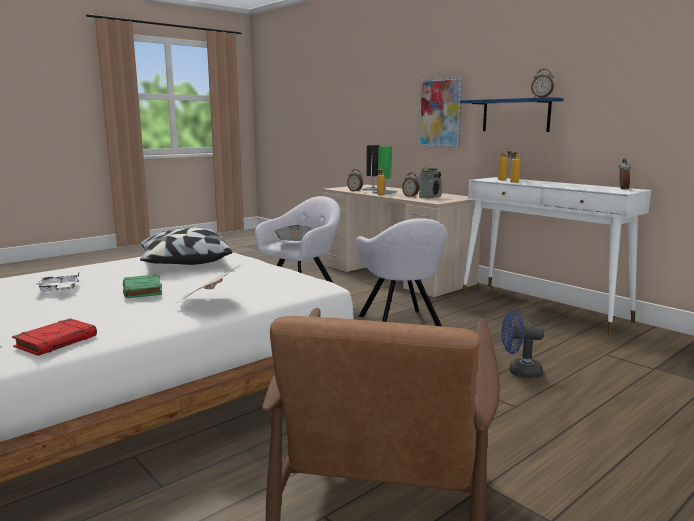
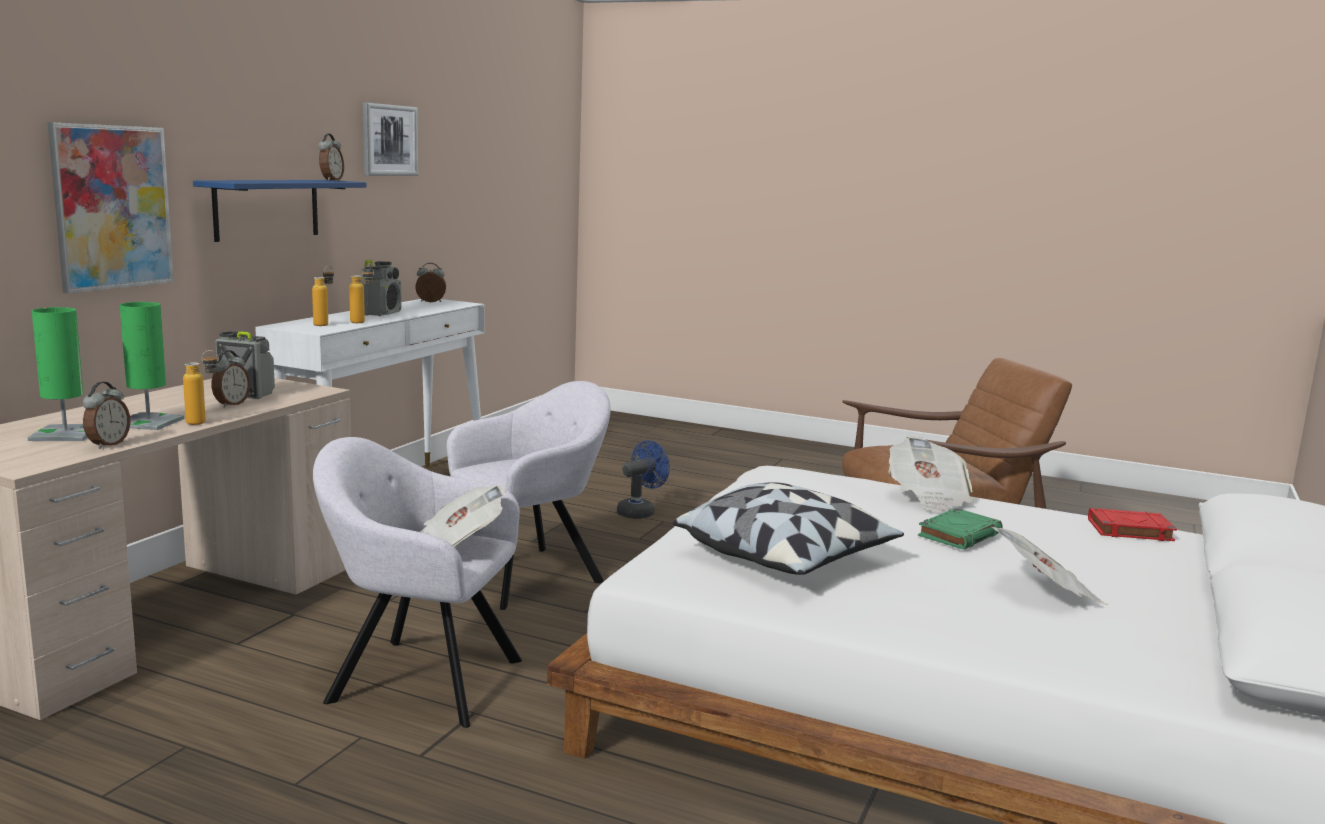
camera: 115 degrees left, 0 degrees up
(59, 290) = (1045, 593): white tray -> newspaper
(372, 189) = (65, 434): black table lamp -> green table lamp
(519, 372) = (640, 512): blue fan -> blue fan turned 120 degrees counterclockwise
(553, 184) = (382, 313): none -> radio
(627, 66) = (389, 140): none -> picture

